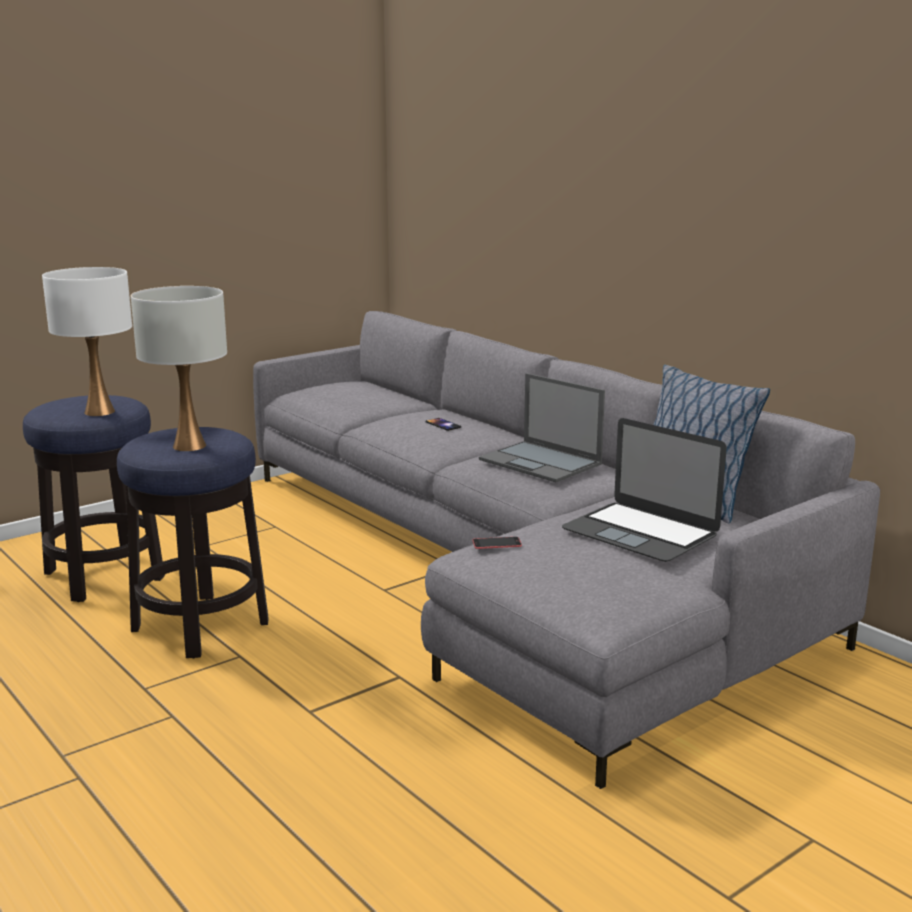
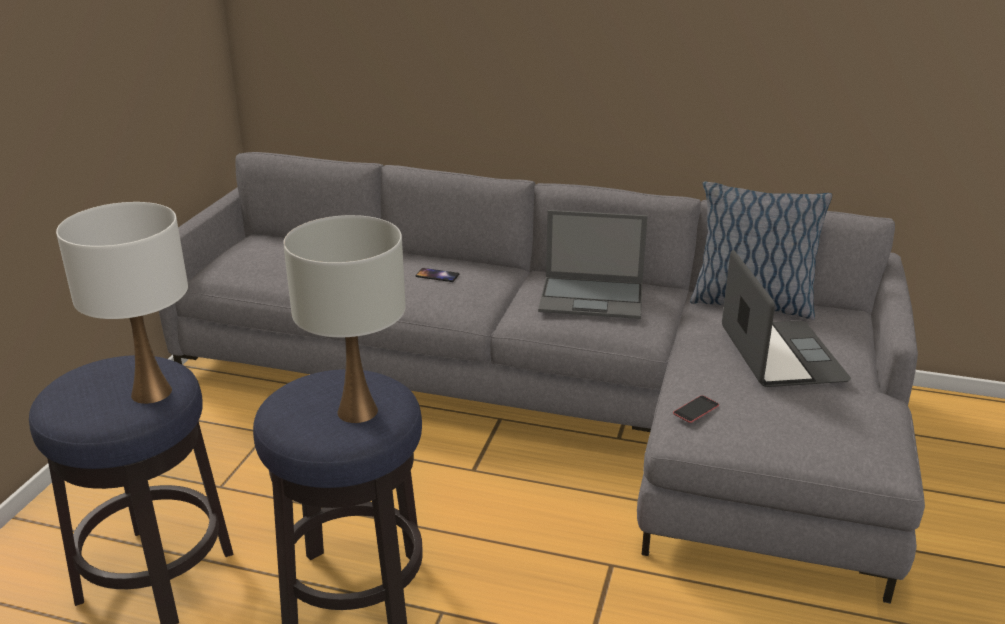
camera: 35 degrees left, 10 degrees up
(640, 532) = (781, 354): laptop -> laptop turned 105 degrees counterclockwise

